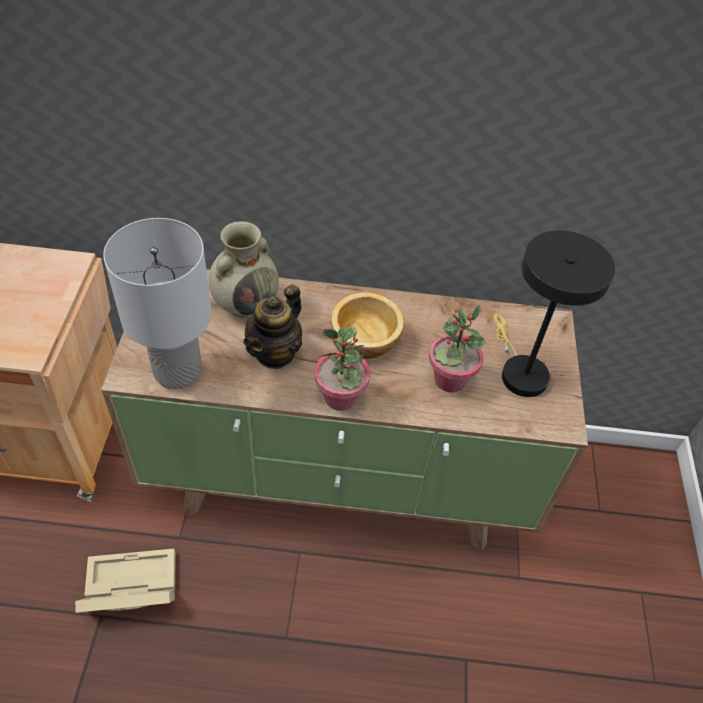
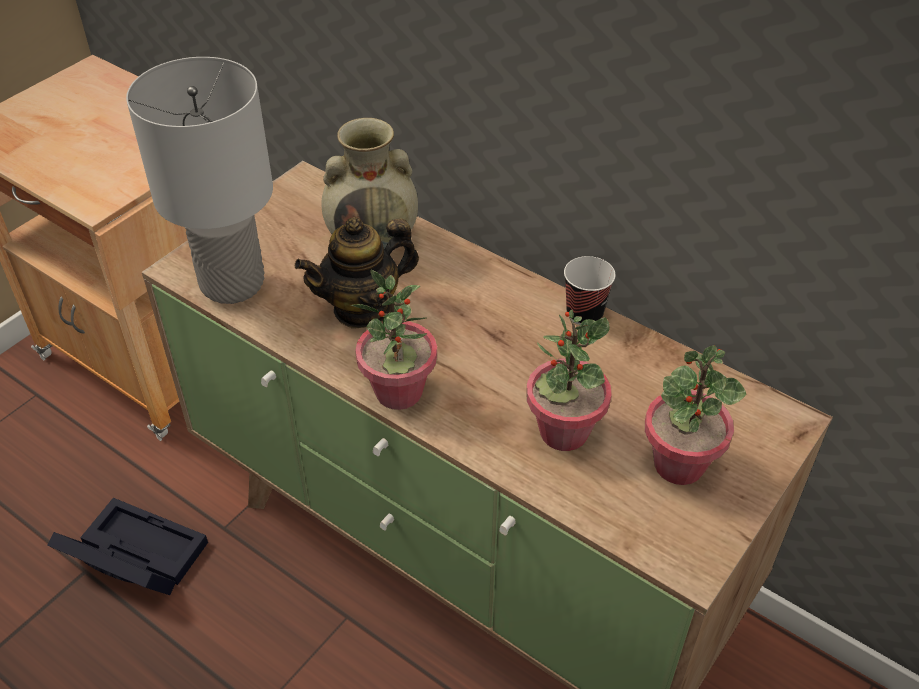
camera: 35 degrees right, 5 degrees down
(128, 589) = (131, 557): beige storage box -> black storage box
(366, 340) = (489, 339): bowl -> none
(408, 301) = (584, 314): none -> cup
(520, 371) = (679, 464): black table lamp -> potted plant

